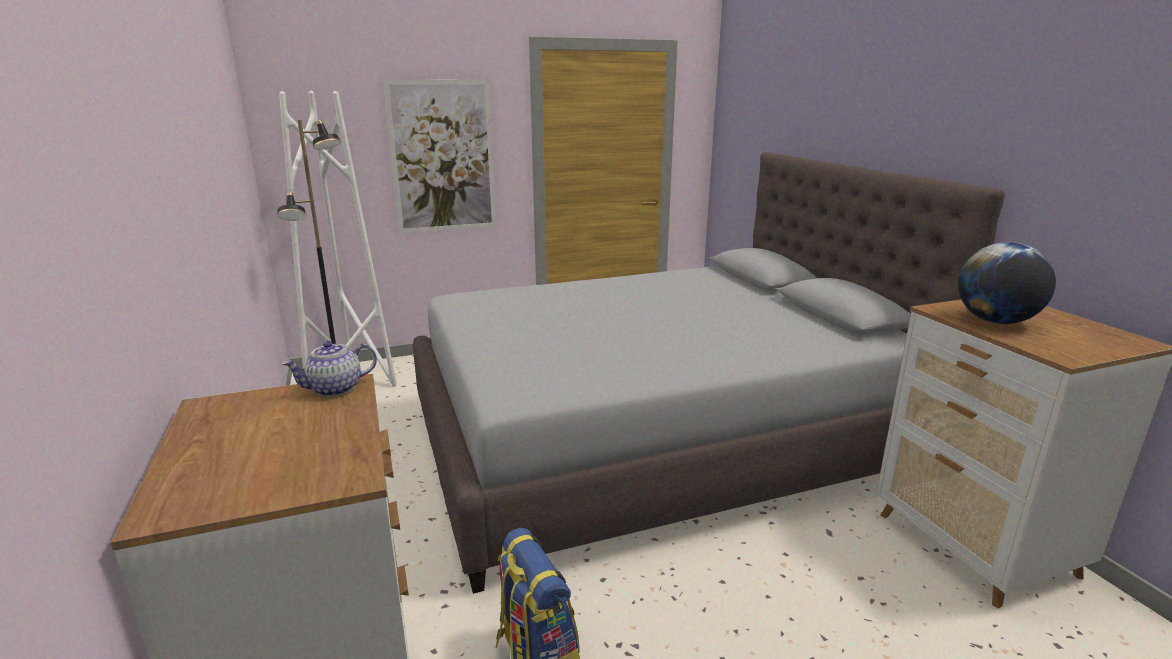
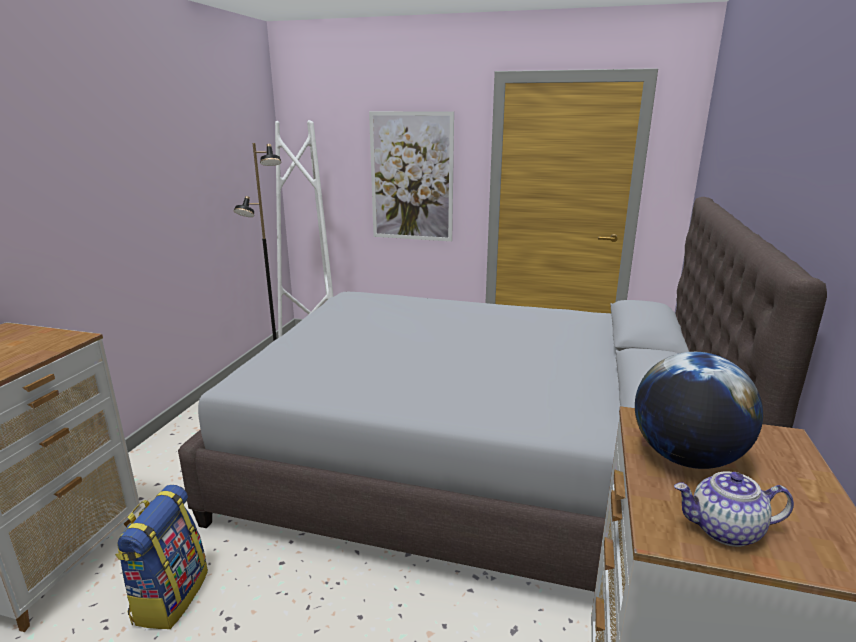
camera: 35 degrees right, 0 degrees up
(334, 389) = (64, 338): teapot -> teapot (725, 530)

